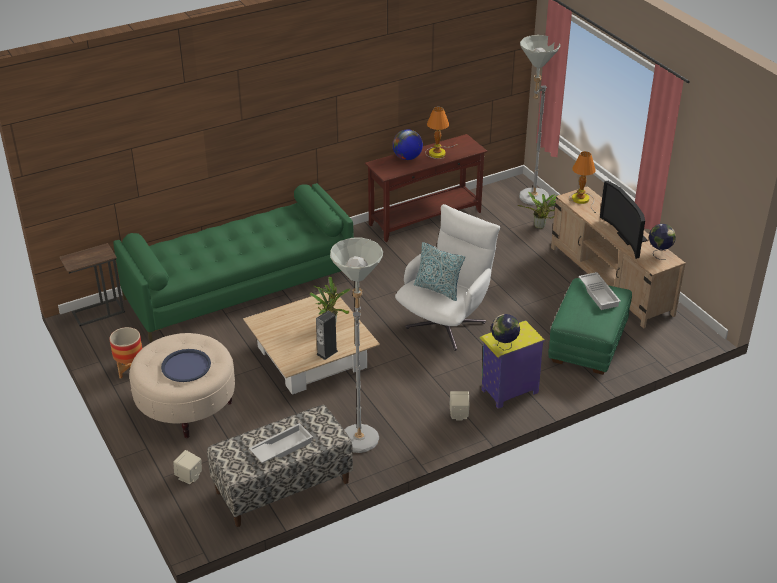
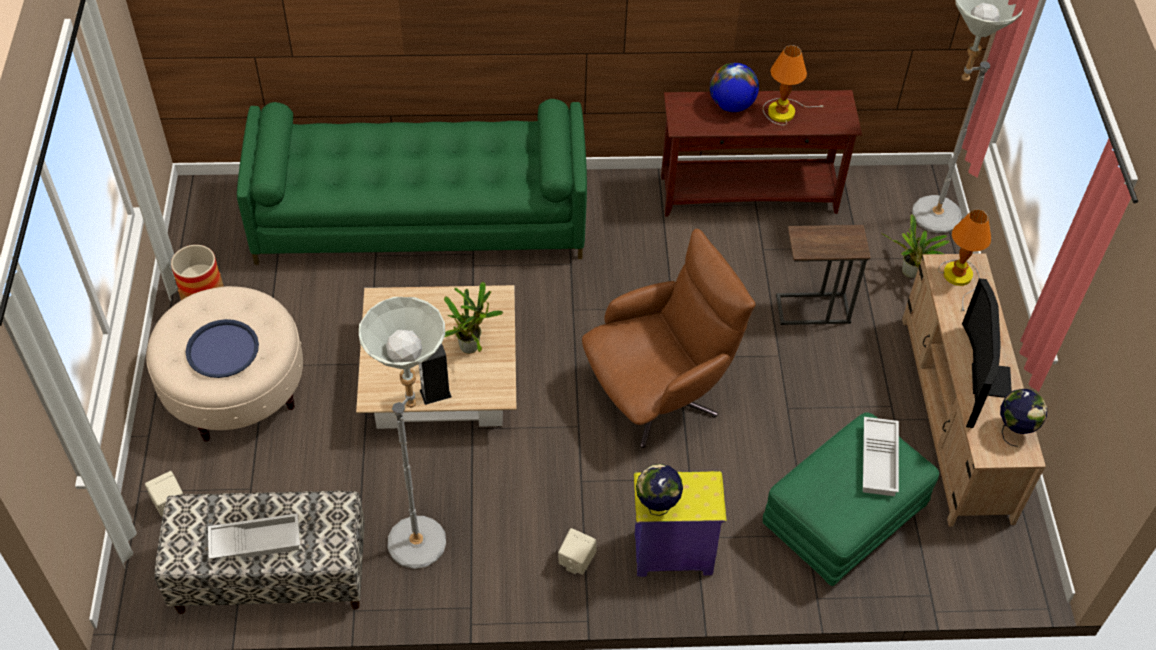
camera: 25 degrees right, 15 degrees up
(99, 312) = (222, 190): brown side table -> brown side table (813, 309)
(438, 289) = (645, 353): pillow -> none
(446, 324) = (658, 397): white armchair -> brown armchair

